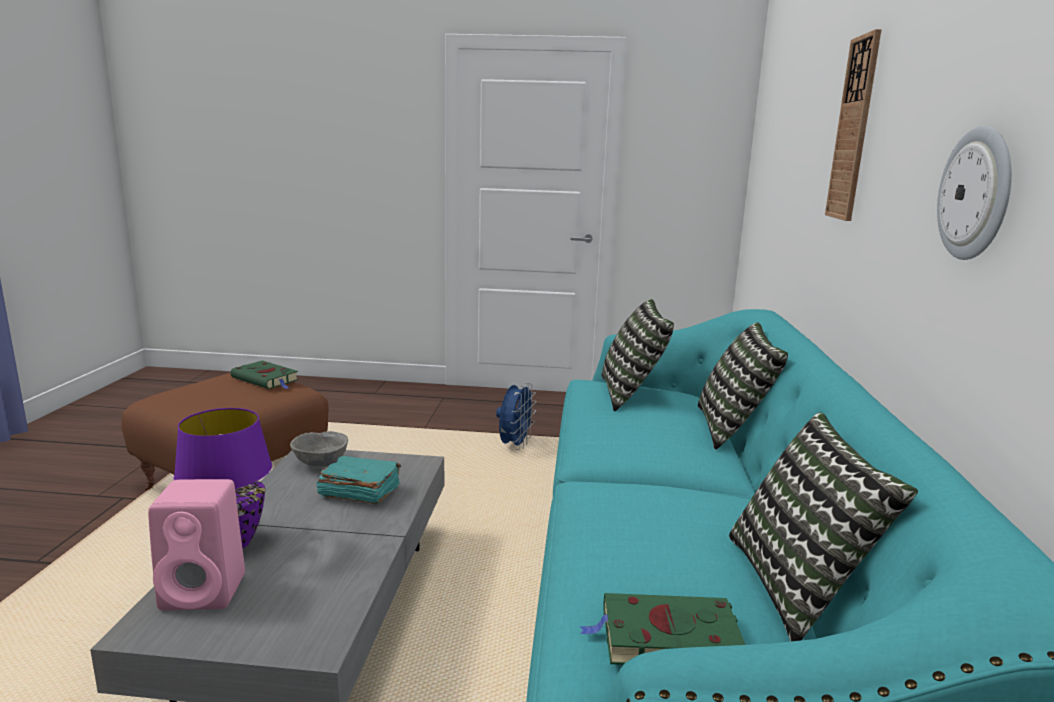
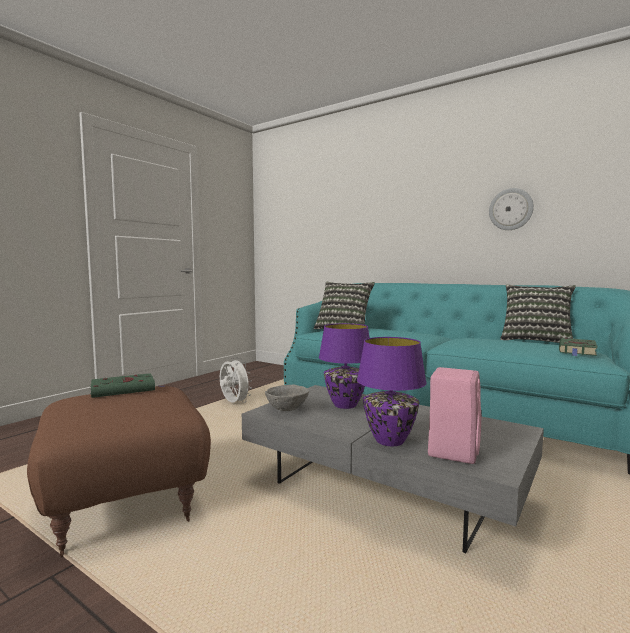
camera: 60 degrees left, 10 degrees down
(359, 492) = (344, 405): turquoise book -> purple table lamp
(515, 445) = (233, 403): blue fan -> white fan
(733, 428) = (398, 328): pillow -> none
(853, 129) = (399, 198): wall clock -> none

